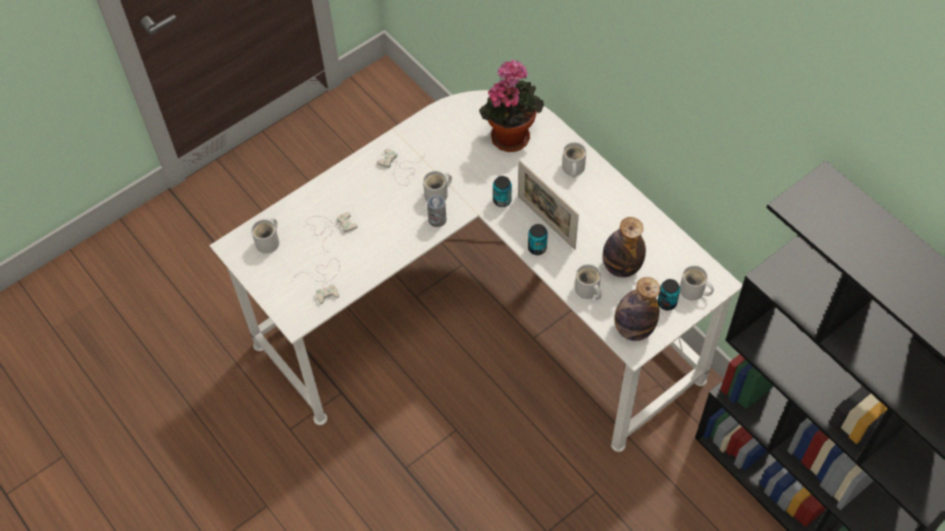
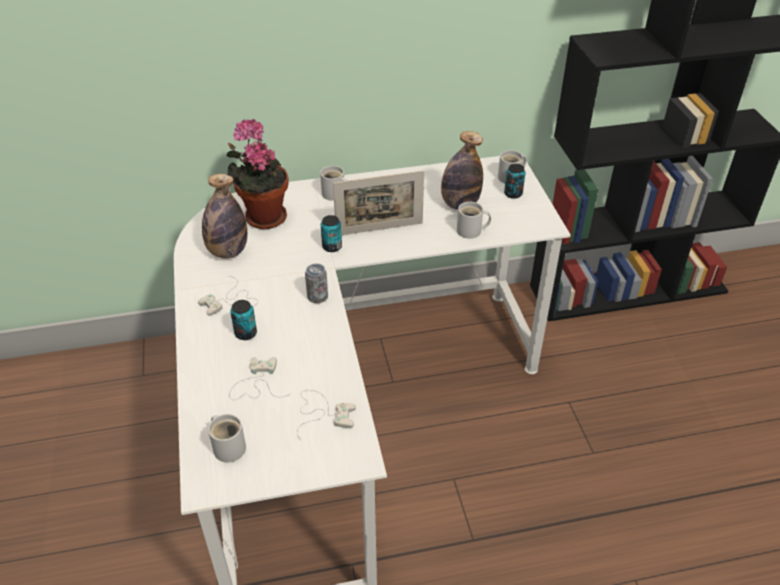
camera: 65 degrees left, 15 degrees down
(438, 194) = (287, 285): white mug -> none
(537, 248) = (403, 244): can -> can (246, 333)
(633, 329) = (528, 220): bottle -> bottle (227, 252)

